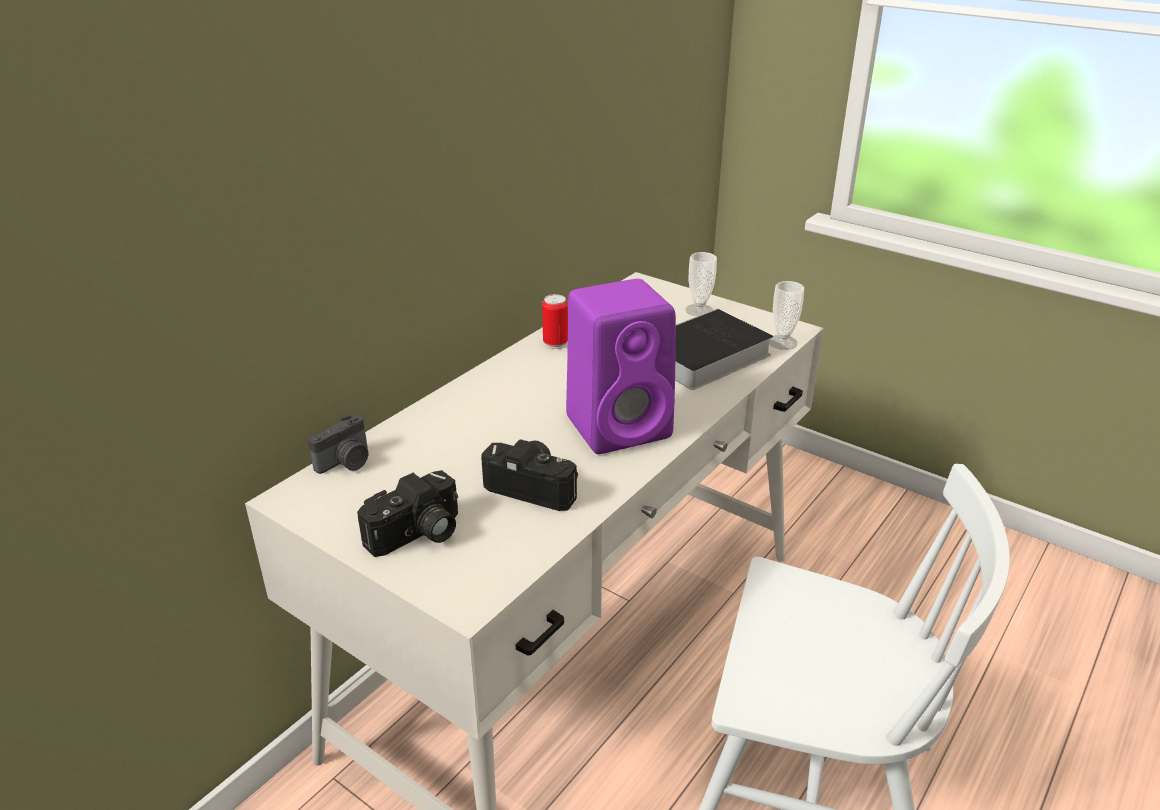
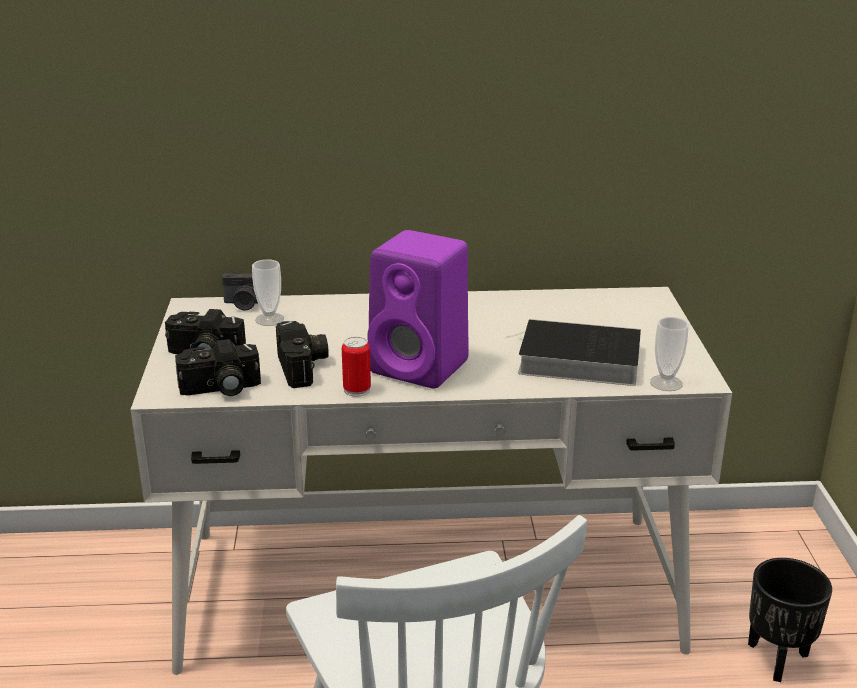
camera: 50 degrees right, 5 degrees down
(510, 556) = (220, 389): none -> camera
(555, 343) = (495, 303): can -> can (357, 390)
(699, 310) = (652, 332): cup -> cup (269, 319)
(826, 524) = (779, 659): none -> black planter

